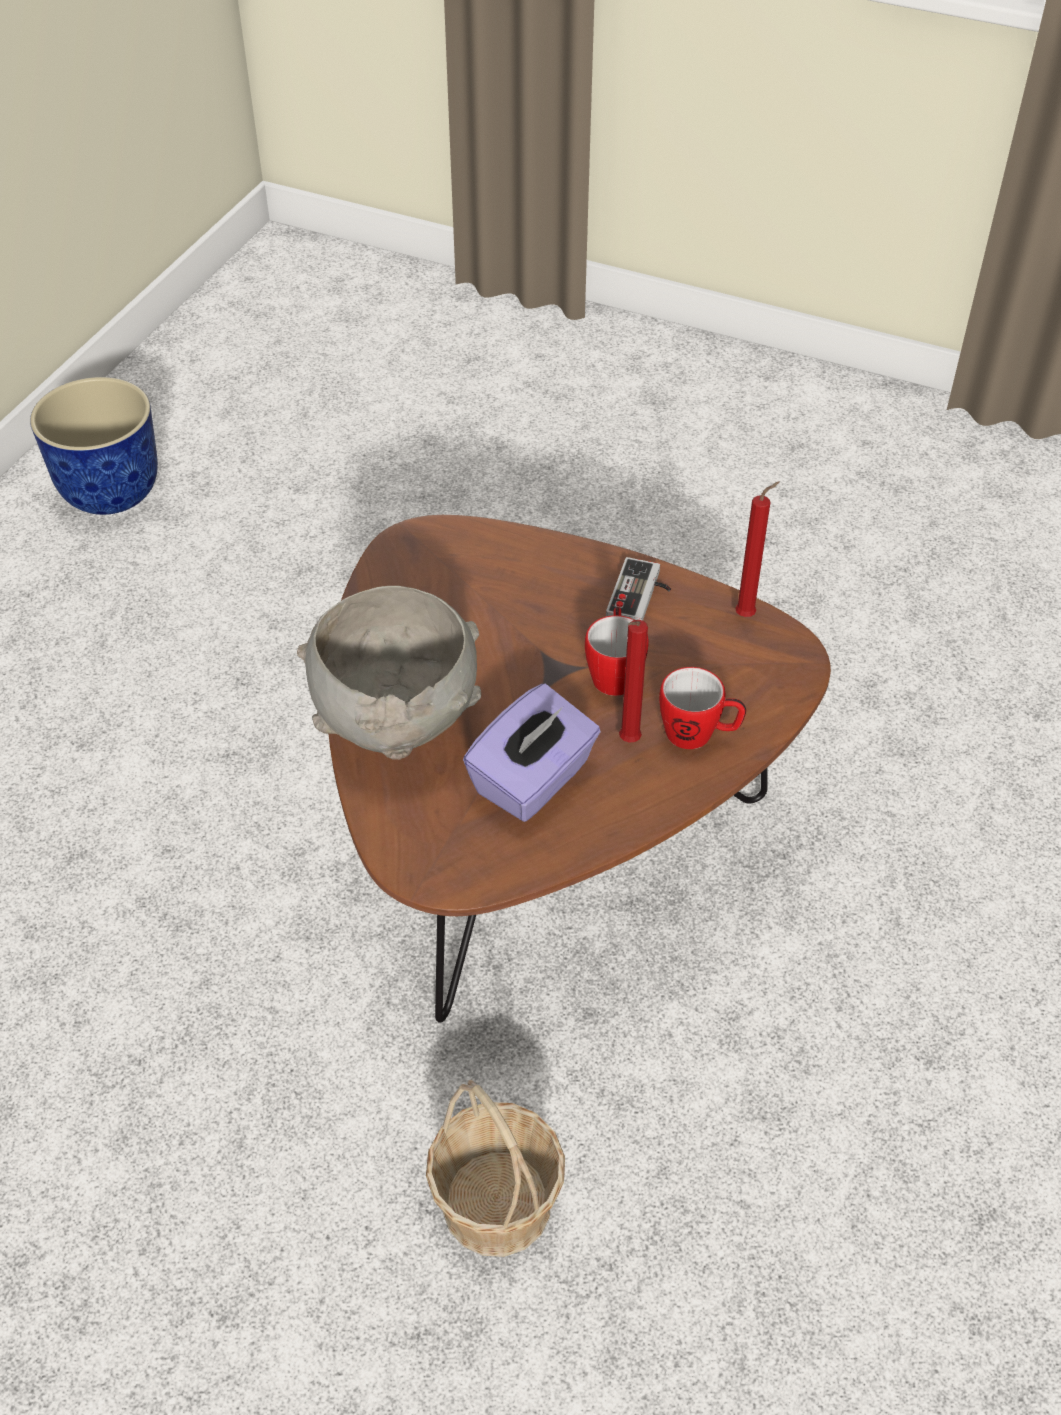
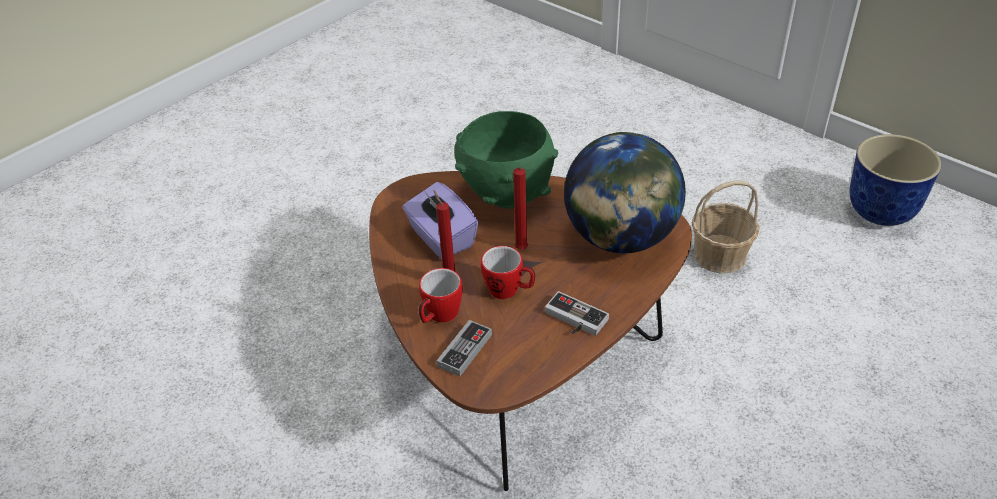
camera: 110 degrees right, 5 degrees down
(397, 726) = (506, 195): grey bowl -> green bowl
(461, 580) = (620, 238): none -> globe
(497, 1202) = (311, 298): basket -> basket (720, 255)
(746, 690) = (465, 350): none -> game controller
(748, 615) = (535, 373): red candle -> red candle (521, 250)

